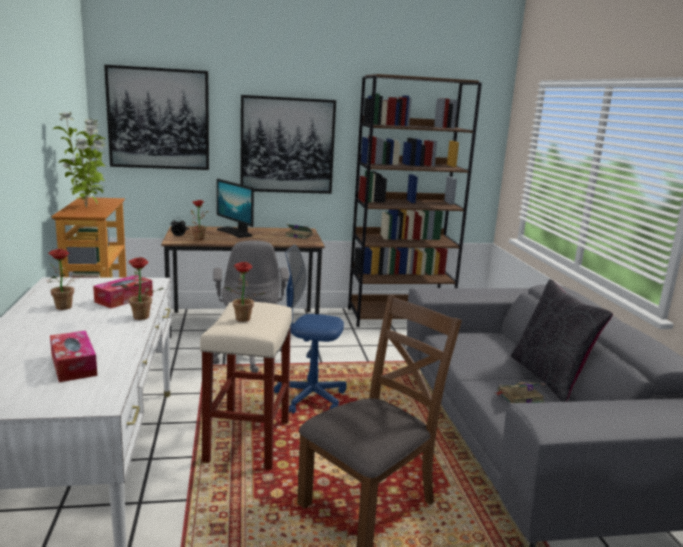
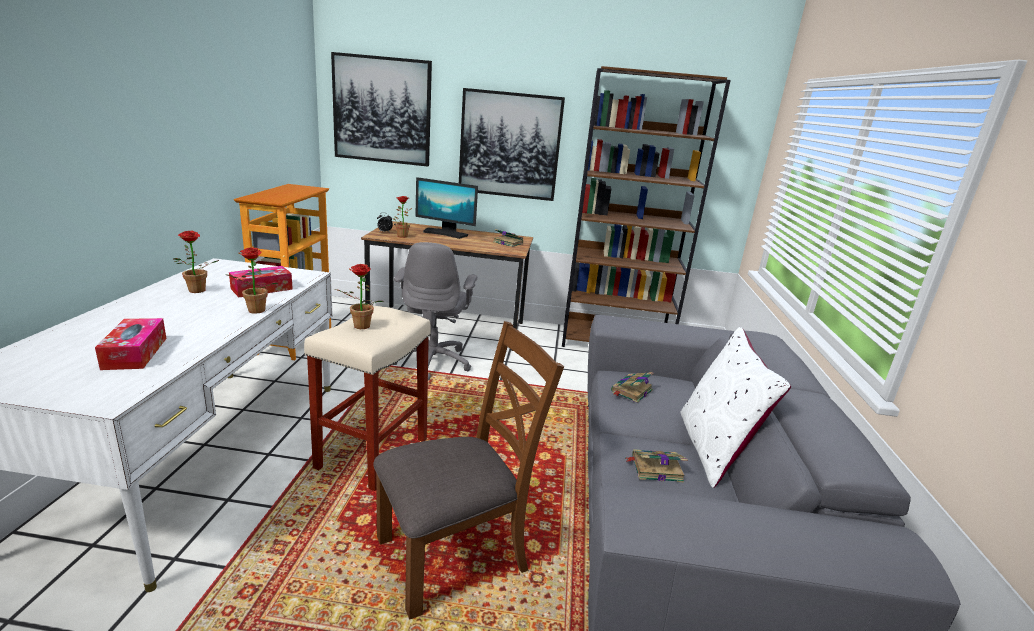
camera: 15 degrees right, 5 degrees up
(87, 208) = (279, 194): potted plant -> none
(235, 232) = (445, 233): monitor -> monitor turned 45 degrees counterclockwise
(310, 398) = (465, 417): blue office chair -> none
(465, 346) = (631, 391): none -> book
(549, 377) = (714, 449): black pillow -> white pillow

